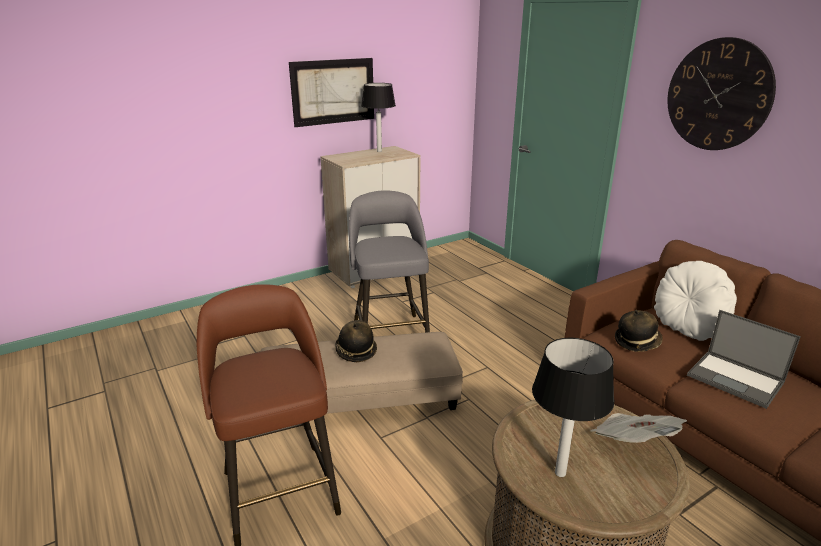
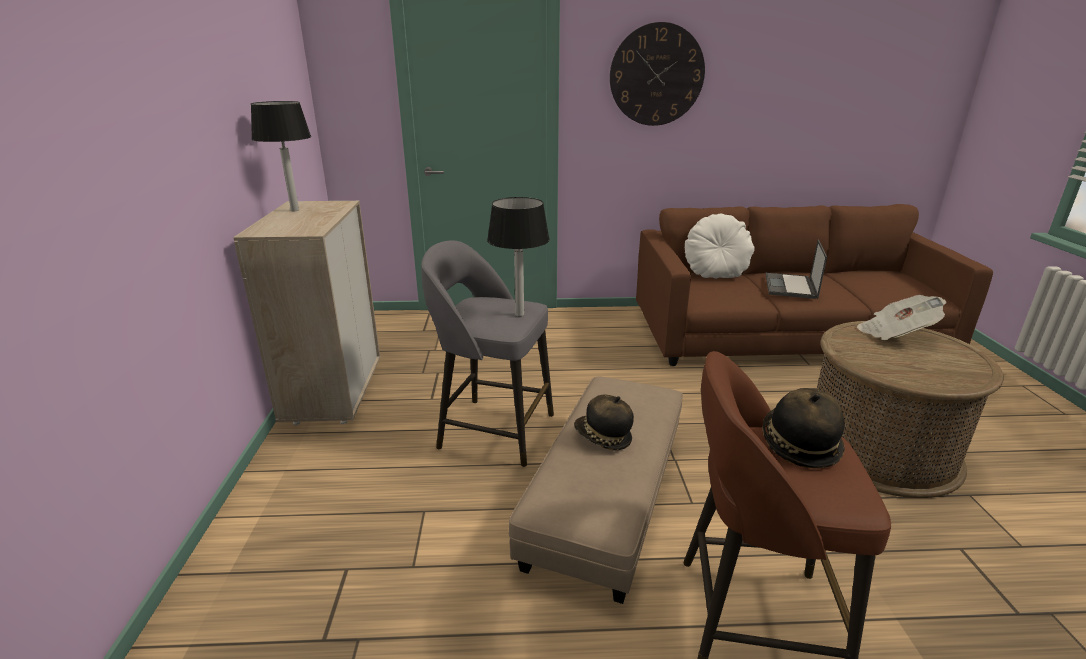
camera: 60 degrees left, 0 degrees up
(333, 91) = (215, 121): picture -> none
(559, 473) = (933, 371): table lamp -> table lamp (520, 314)
(637, 342) = (721, 296): hat -> hat (799, 445)
(736, 379) = (791, 287): laptop -> laptop turned 120 degrees clockwise

